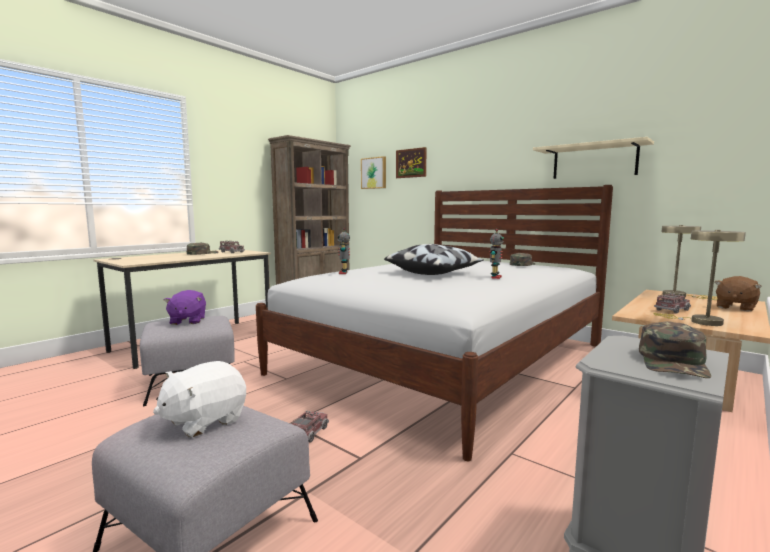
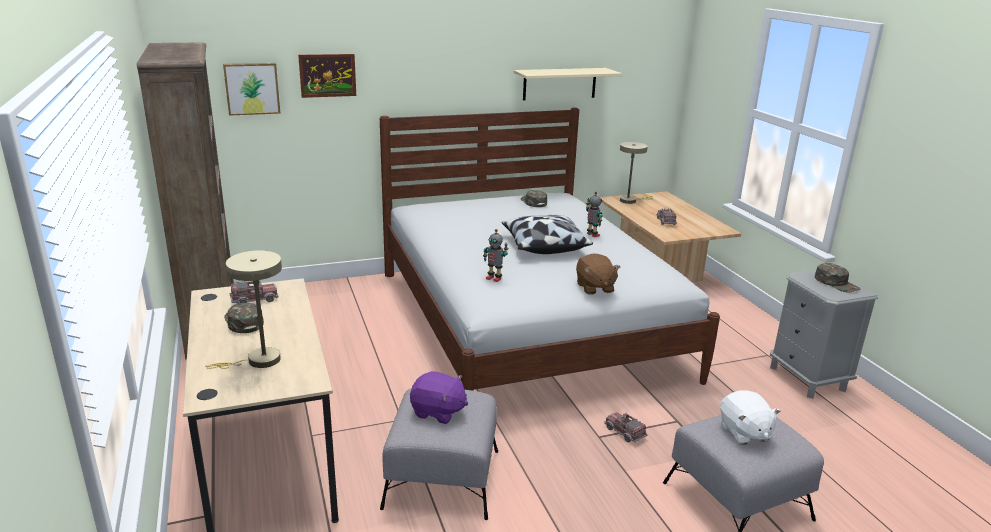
camera: 60 degrees left, 15 degrees up
(700, 322) = (699, 229): beige table lamp -> beige table lamp (258, 361)
(735, 307) = (675, 205): brown plush toy -> brown plush toy (594, 288)

